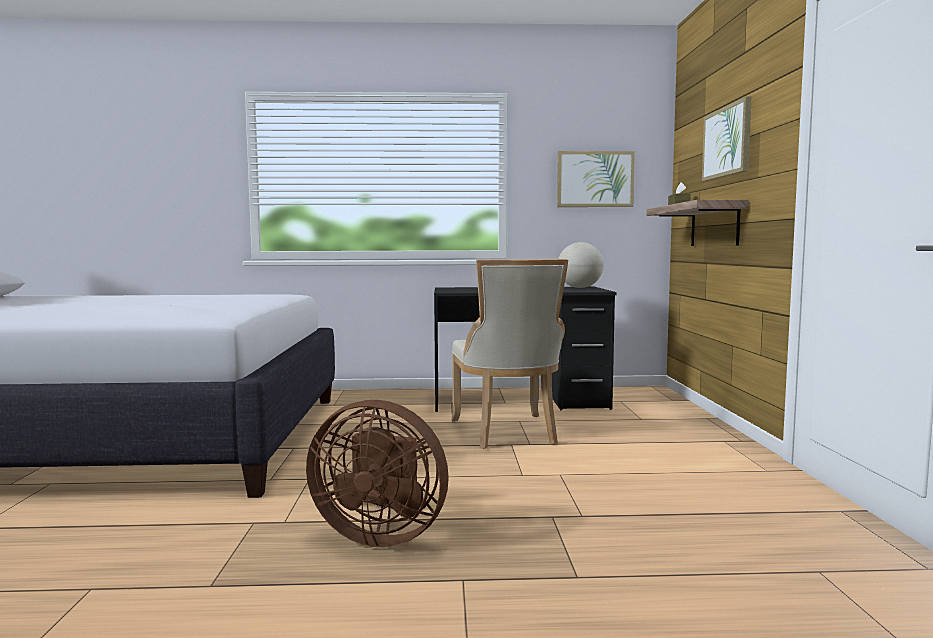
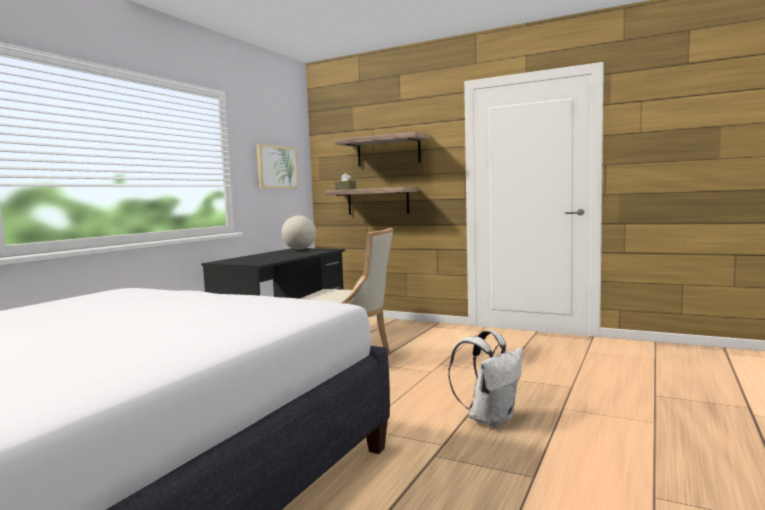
camera: 60 degrees left, 0 degrees up
(380, 534) = (490, 419): brown fan -> white backpack
(727, 142) = (388, 151): picture -> shelf

